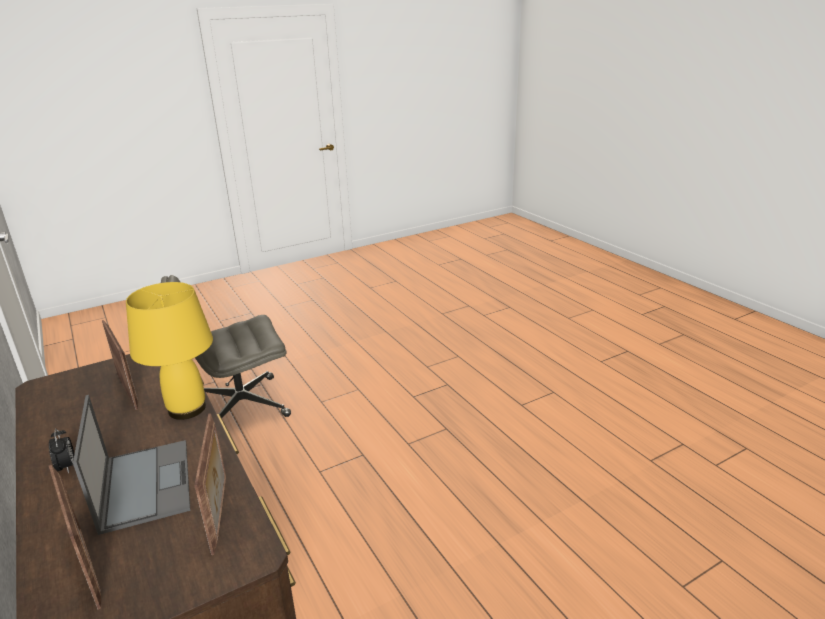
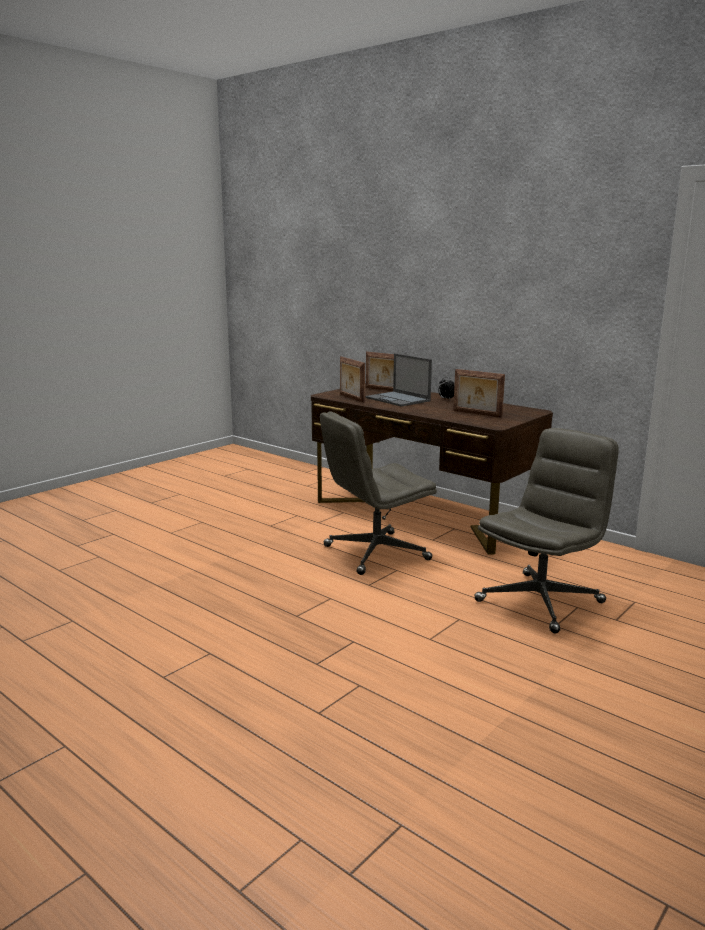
camera: 160 degrees right, 10 degrees down
(187, 409) = (423, 412): yellow table lamp -> none
(319, 508) = (375, 553): none -> grey office chair

